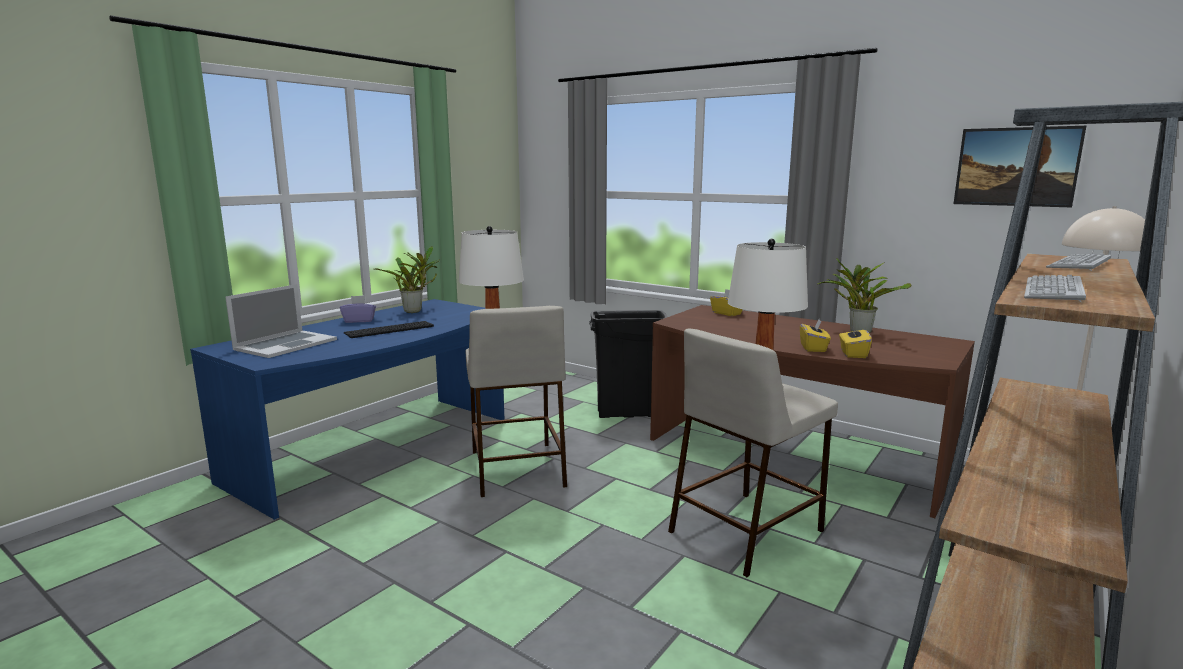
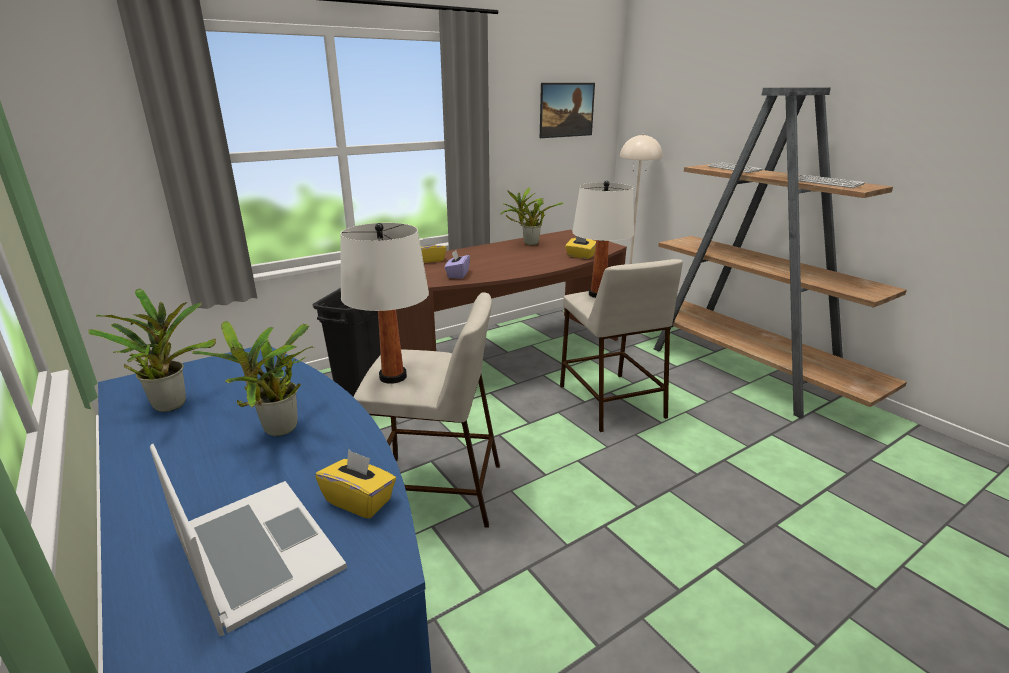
camera: 70 degrees left, 10 degrees up
(359, 320) = (162, 460): purple tissue box -> purple tissue box (457, 274)
(389, 330) = (278, 432): keyboard -> potted plant
(813, 348) = (559, 261): yellow tissue box -> yellow tissue box (359, 500)

